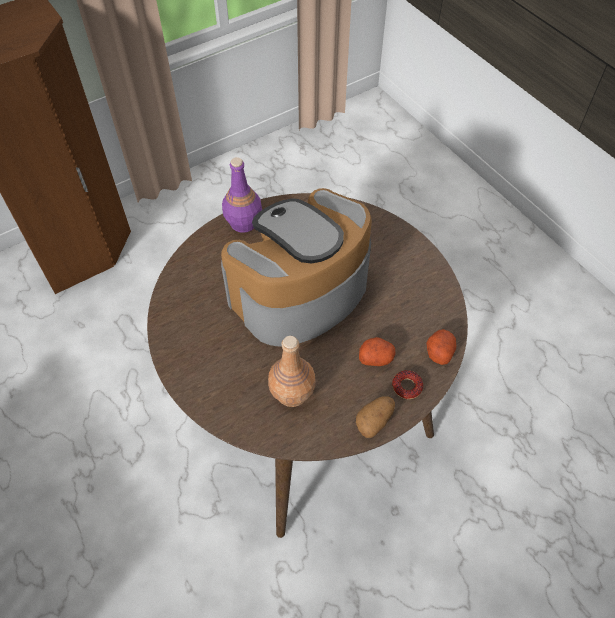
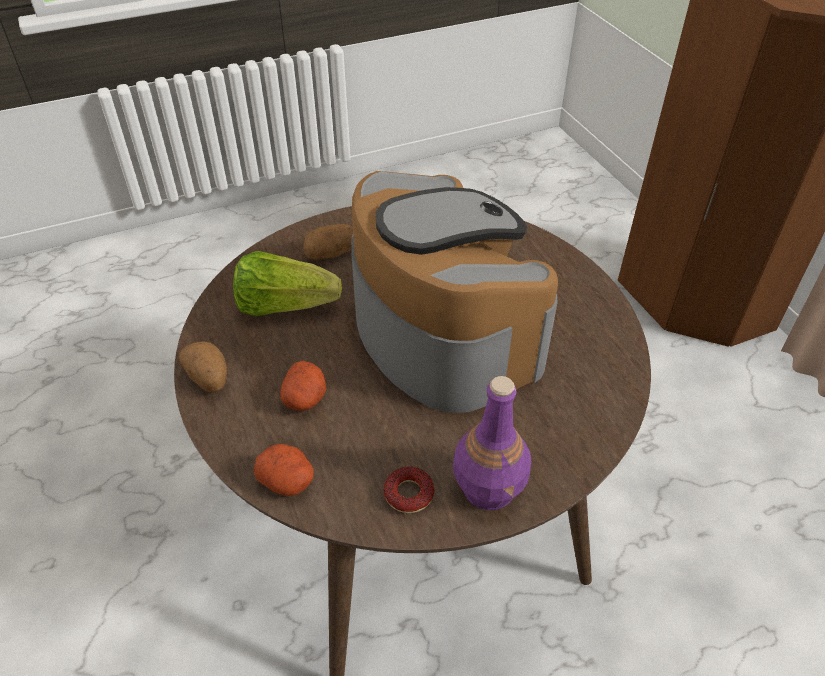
camera: 100 degrees right, 10 degrees down
(225, 375) = (331, 253): none -> potato
(243, 222) = (583, 288): purple bottle -> purple bottle (489, 487)
(291, 393) = (284, 306): brown bottle -> lettuce
(407, 387) = (243, 425): donut -> donut (408, 494)

